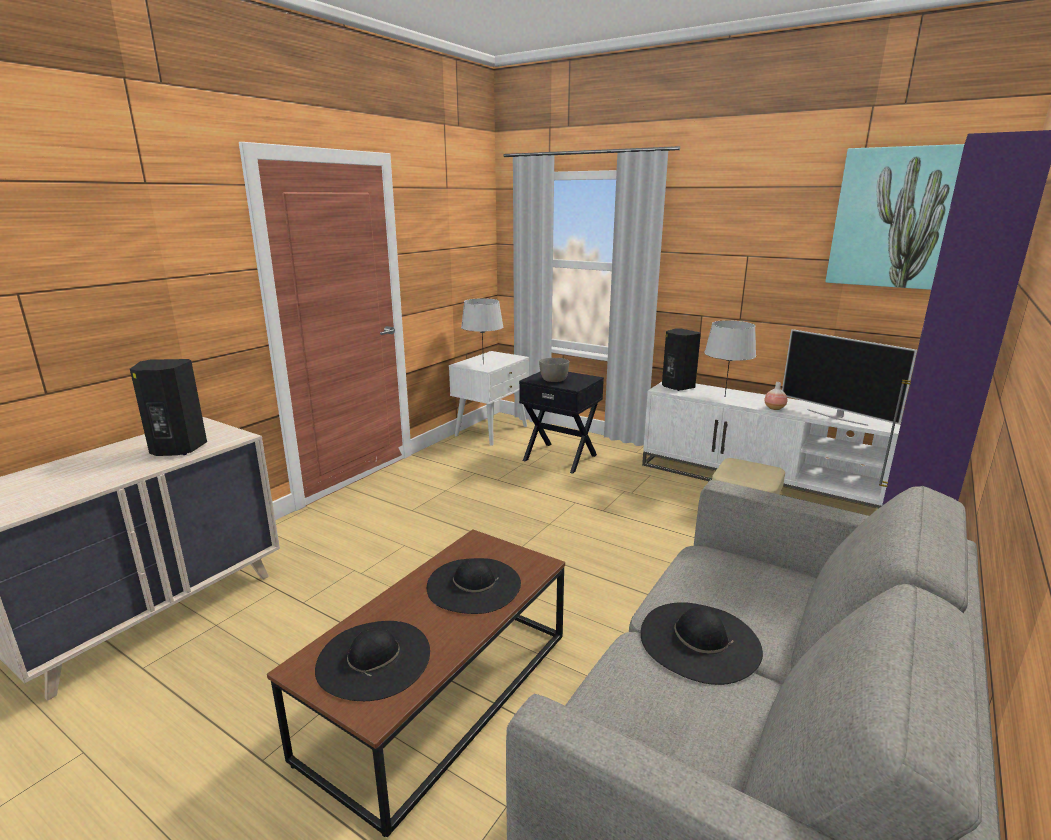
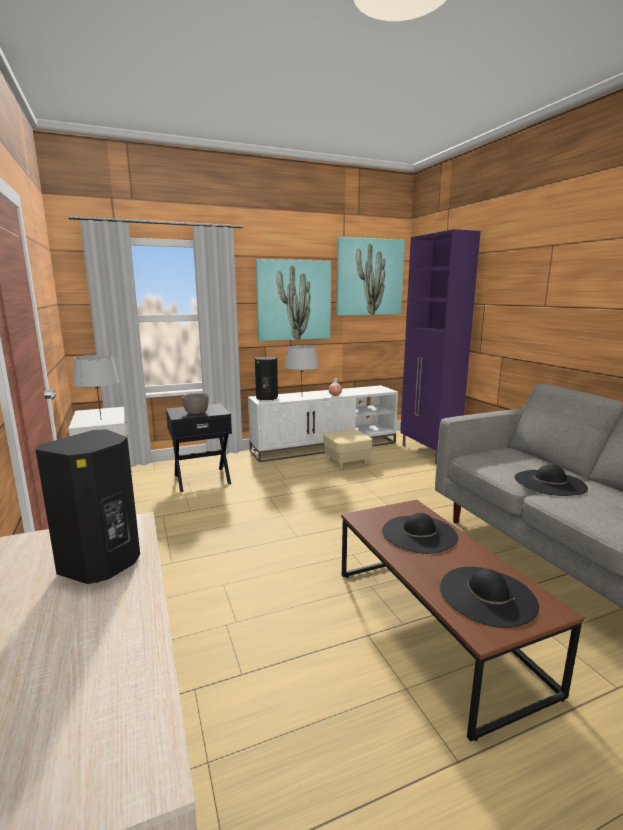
camera: 55 degrees left, 5 degrees down
(753, 253) = (293, 300): none -> picture
(837, 417) = (365, 391): television -> none

